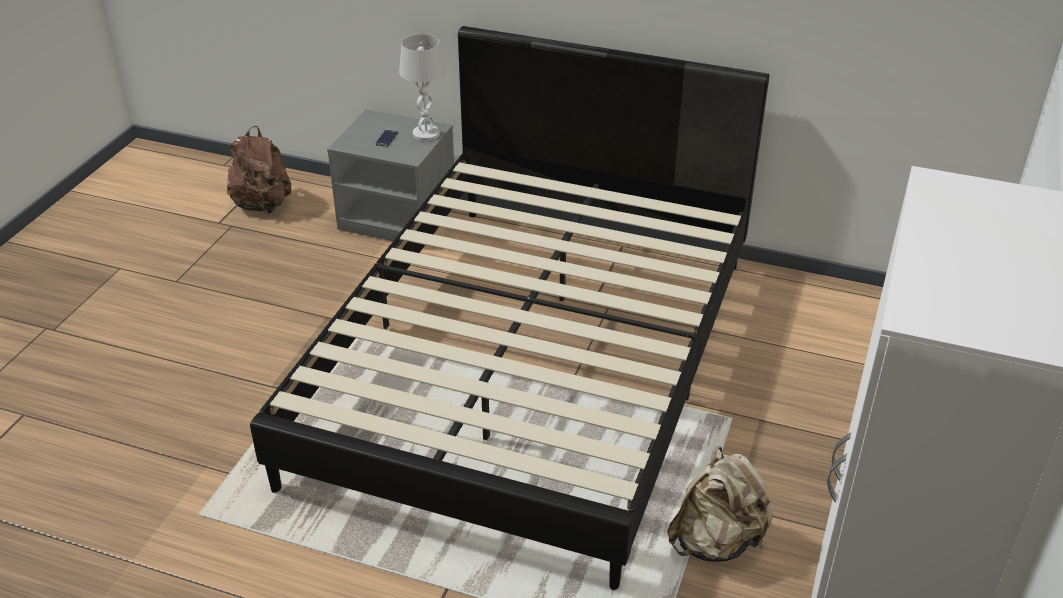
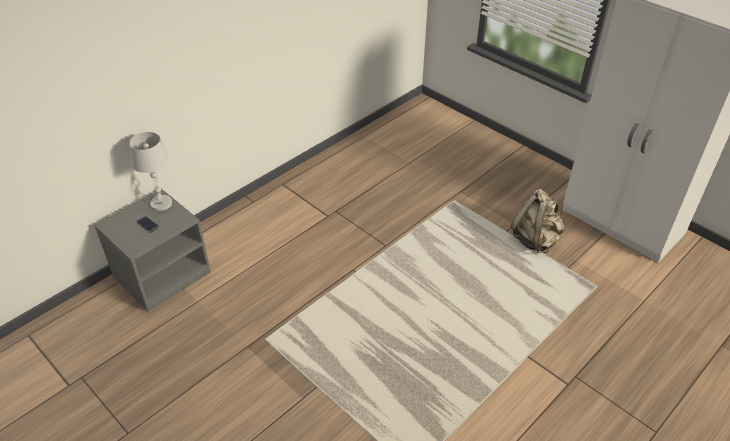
camera: 65 degrees left, 5 degrees up
(263, 205) = (71, 349): brown backpack -> none
(532, 364) = (365, 259): black bed -> none

